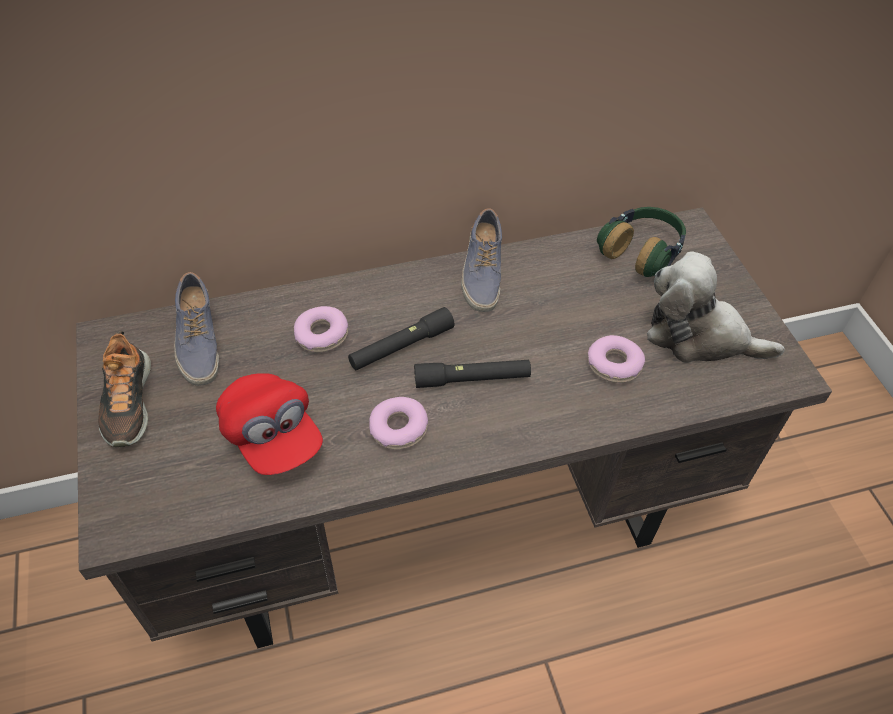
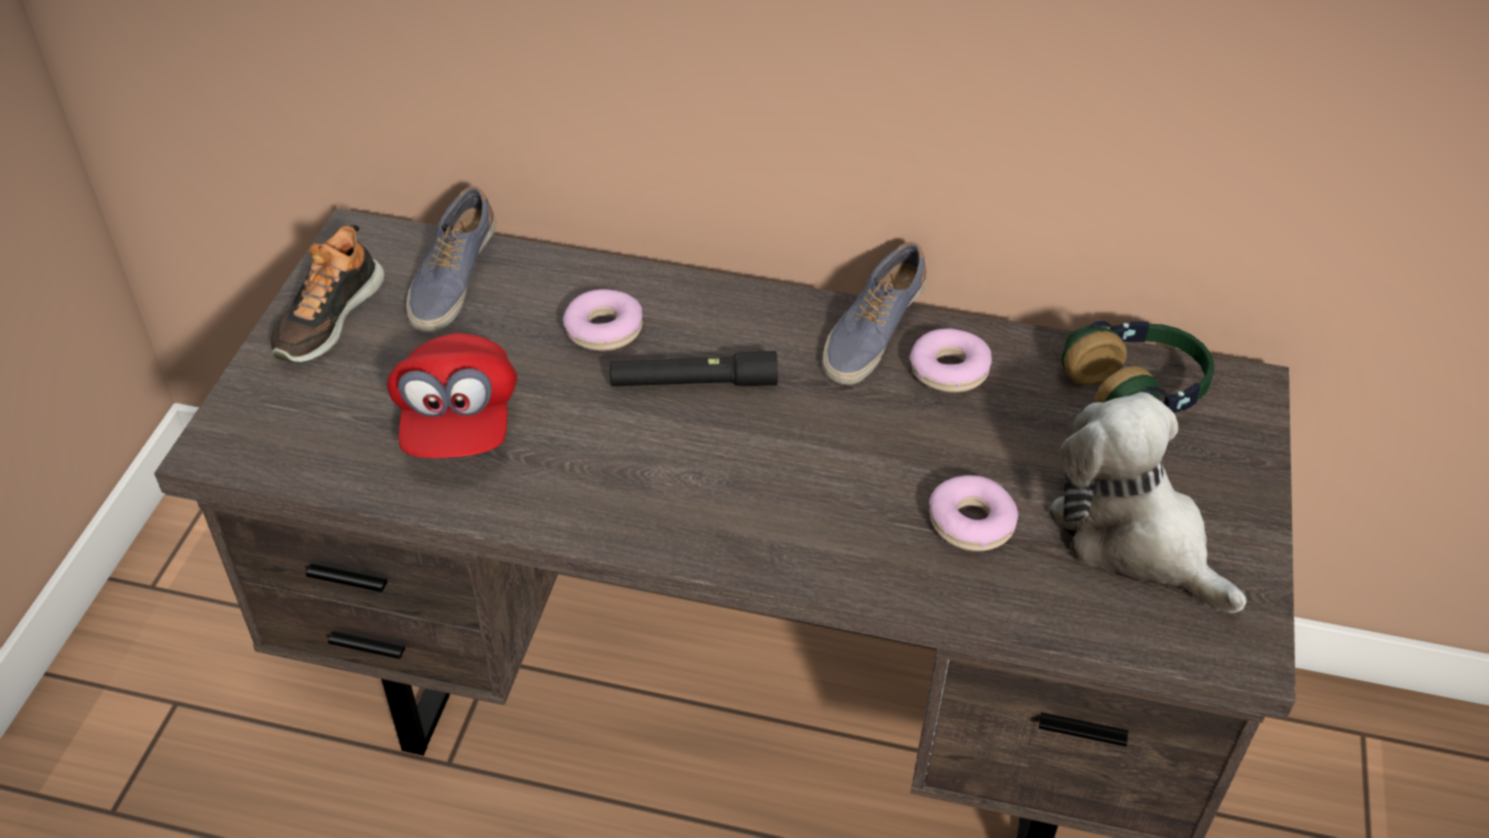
camera: 30 degrees right, 5 degrees down
(398, 428) = (615, 478): donut -> donut (949, 370)
(472, 379) = (756, 459): black flashlight -> none

